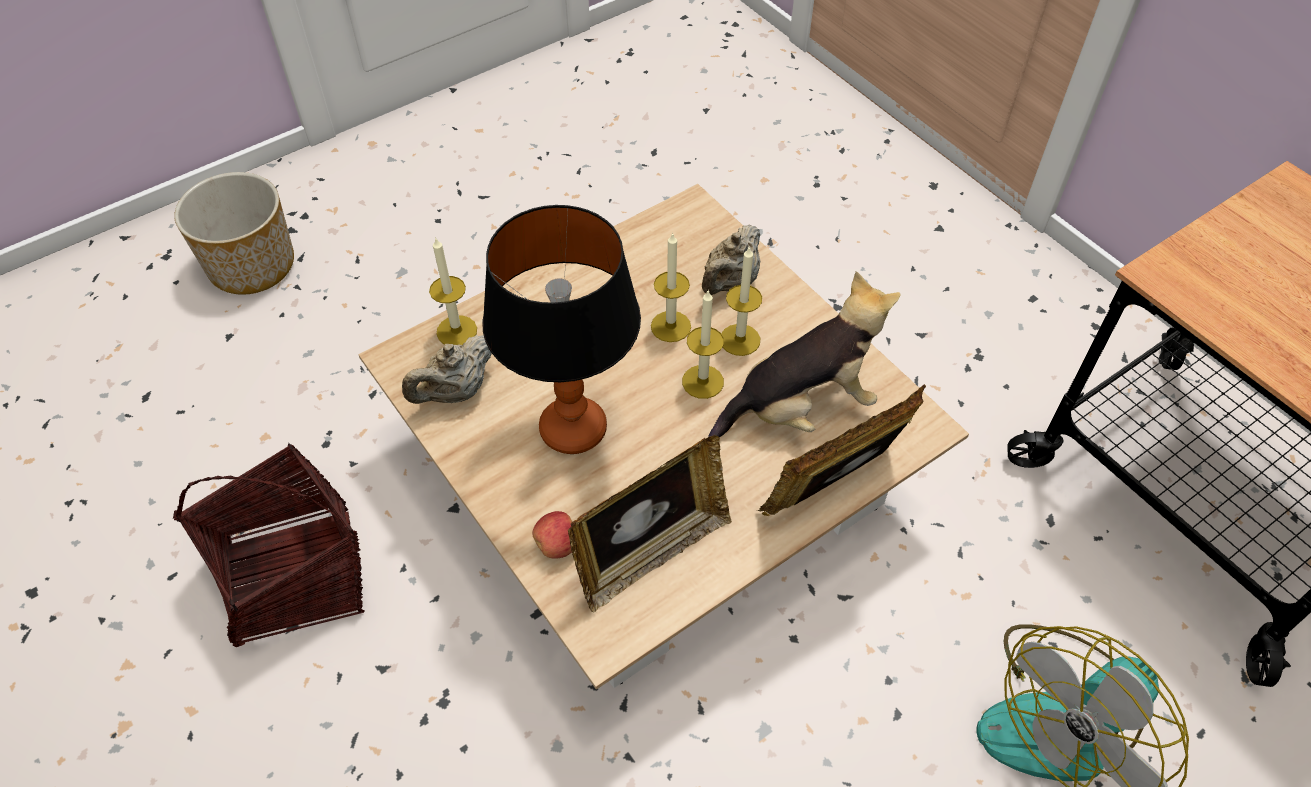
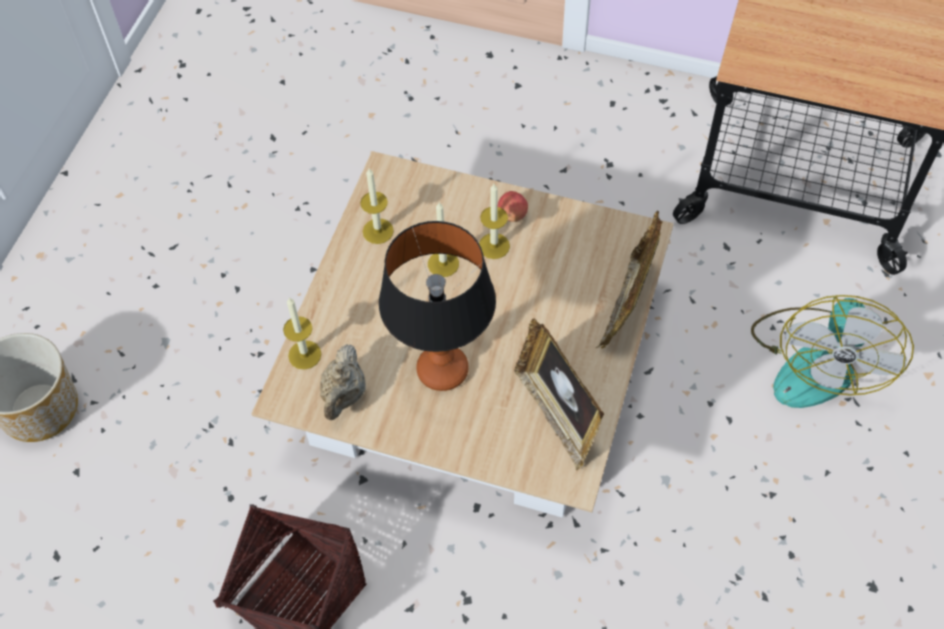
camera: 35 degrees left, 5 degrees up
(558, 545) = (498, 446): apple -> apple (512, 214)
(651, 554) = (557, 414): picture frame -> picture frame turned 135 degrees clockwise
(702, 381) = (495, 288): candle -> candle (378, 231)
(730, 283) = (455, 210): beige teapot -> none
(800, 407) = (567, 267): plush toy -> none

